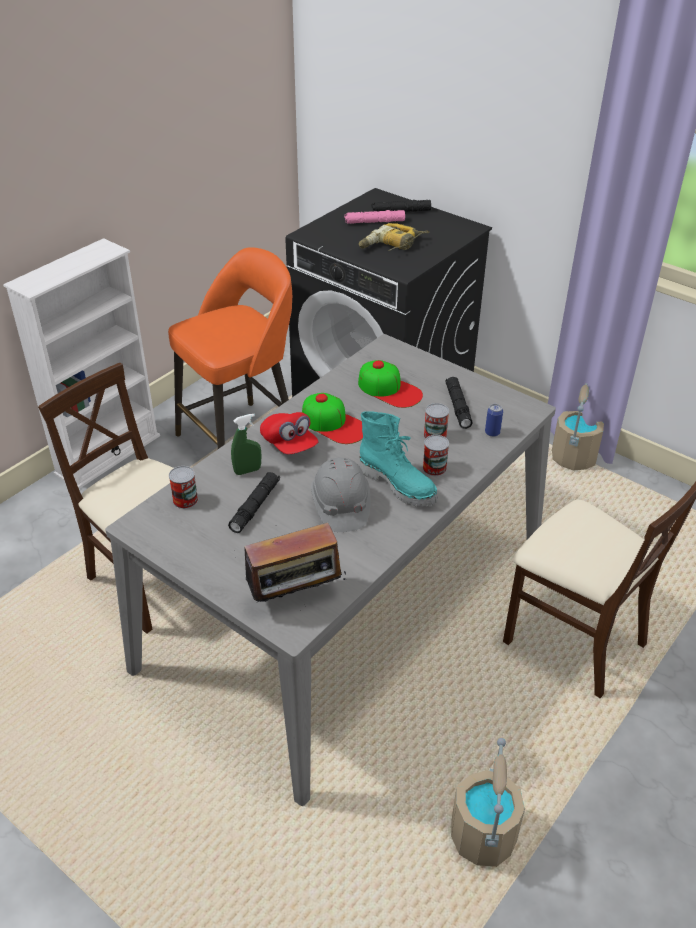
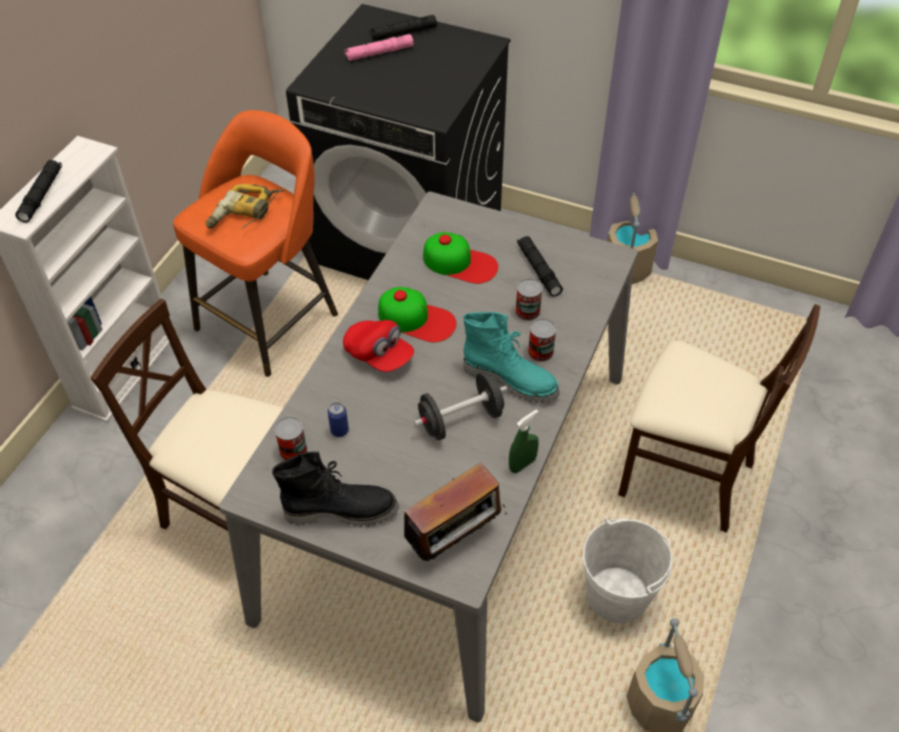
camera: 15 degrees left, 10 degrees up
(206, 553) = (341, 510): none -> black boot
(247, 471) = (346, 398): green spray bottle -> green spray bottle (522, 464)
(255, 506) = (371, 441): black flashlight -> black flashlight (41, 195)
(340, 506) = (461, 420): grey hard hat -> black dumbbell
(392, 245) = (411, 83): power drill -> power drill (245, 214)
(473, 728) = (617, 595): none -> white bucket
(492, 432) = (584, 295): can -> can (339, 431)

